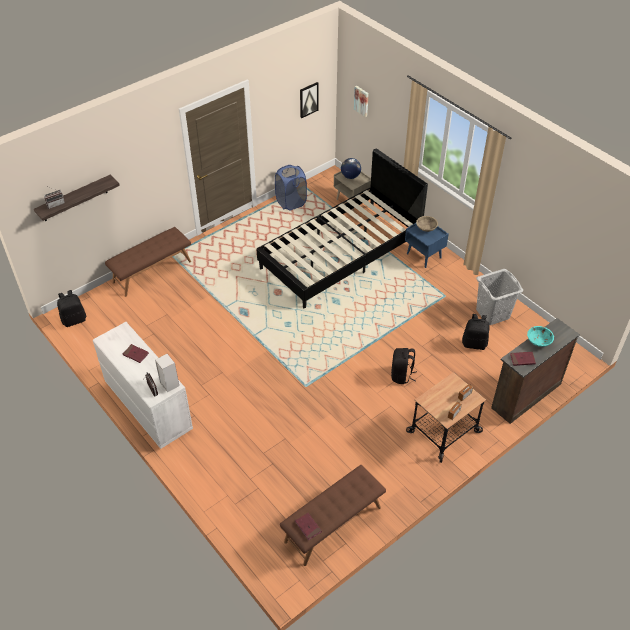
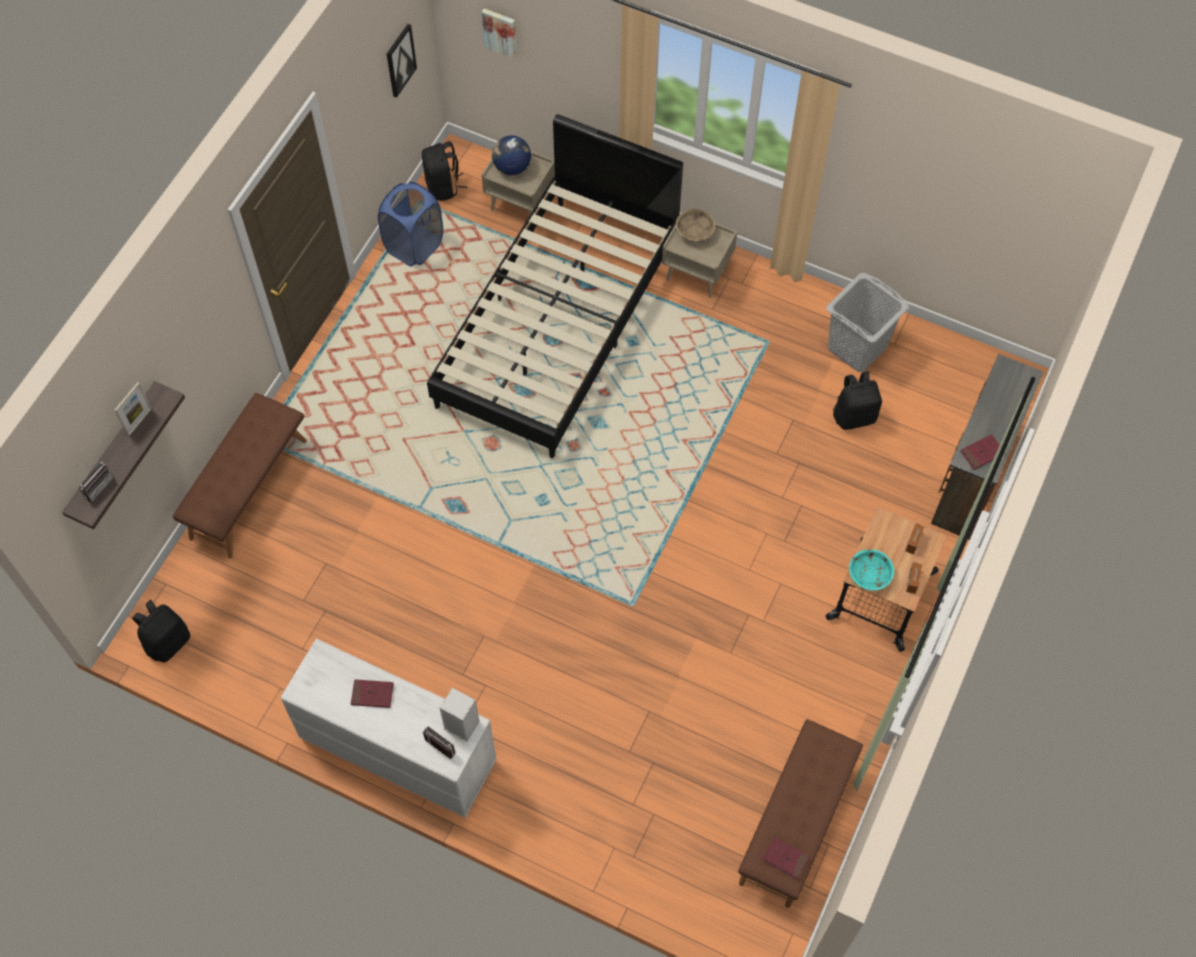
camera: 25 degrees left, 15 degrees up
(92, 187) = (139, 422): none -> picture frame
(401, 375) = (771, 521): black backpack -> black backpack (443, 186)
(424, 256) = (697, 274): blue nightstand -> beige nightstand
(539, 341) = (991, 409): turquoise bowl -> turquoise bowl (869, 575)

